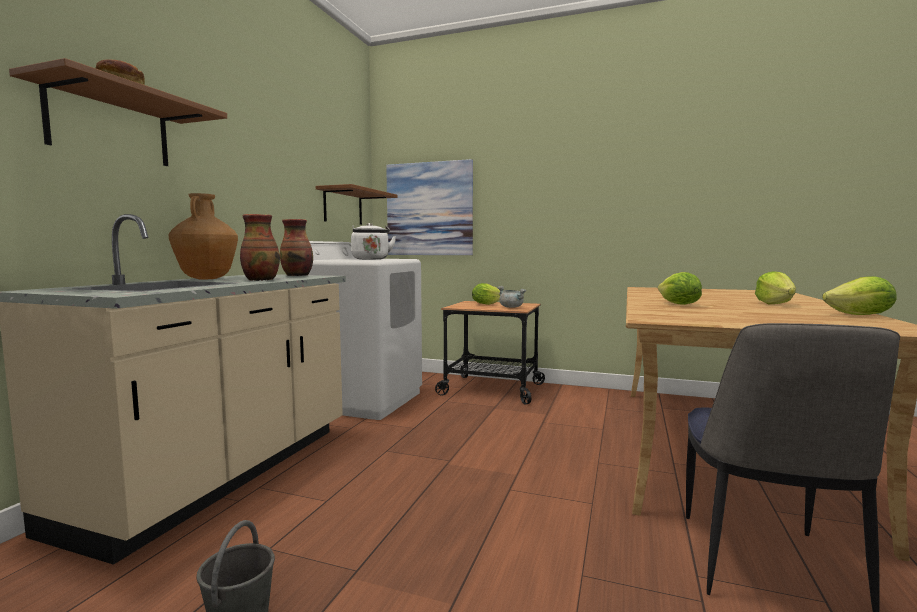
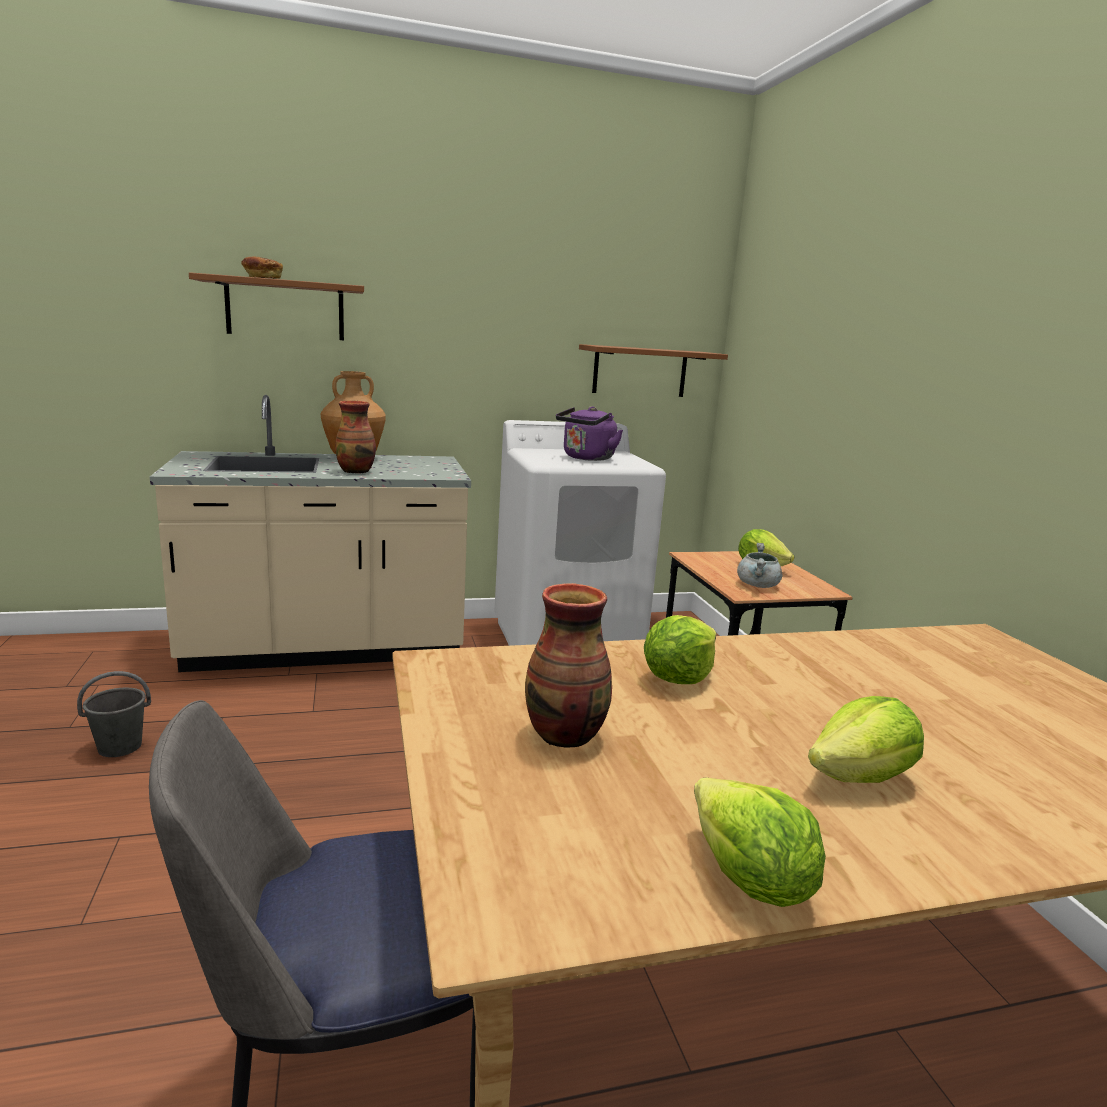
camera: 55 degrees right, 10 degrees up
(298, 275) = (438, 469): vase -> vase (566, 735)
(371, 259) = (586, 458): white kettle -> purple kettle
(429, 209) = (770, 383): picture -> none

